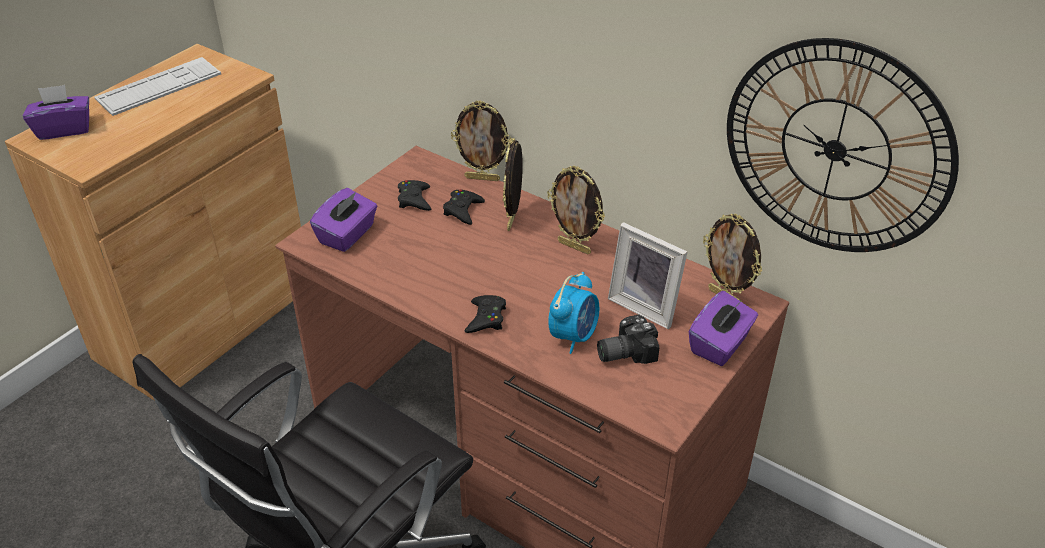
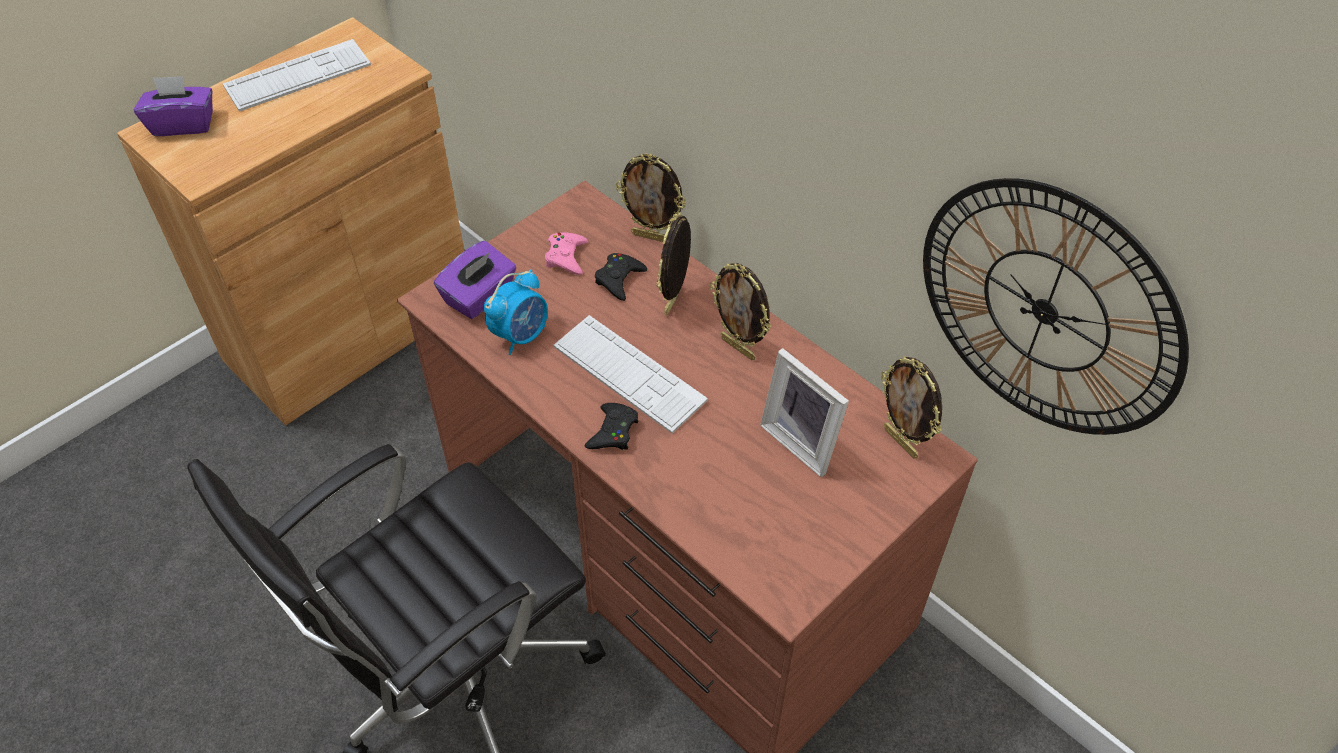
camera: 10 degrees right, 10 degrees up
(414, 199) = (566, 257): black game controller -> pink game controller
(488, 275) = (629, 374): none -> keyboard
(573, 336) = (708, 470): alarm clock -> alarm clock (521, 335)
(624, 351) = (762, 499): camera -> none
(720, 345) = (878, 507): purple tissue box -> none

